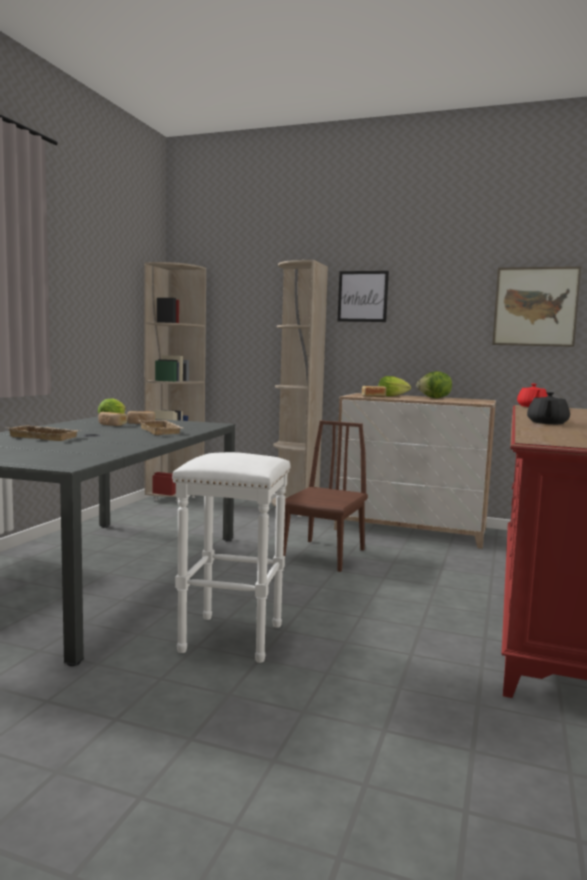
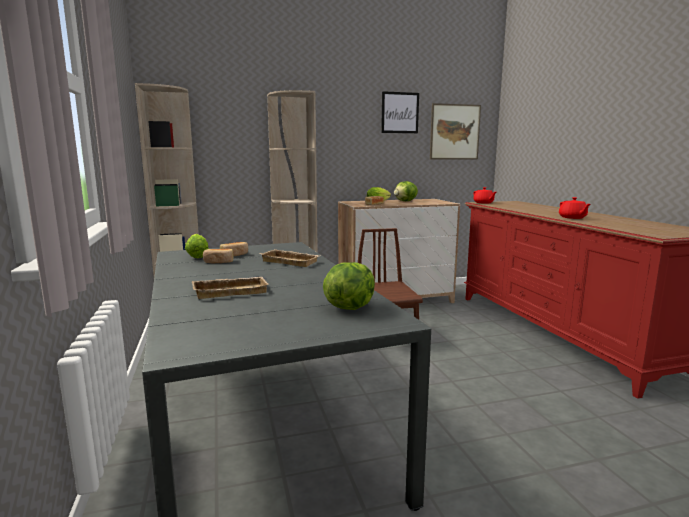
camera: 35 degrees left, 5 degrees up
(74, 455) = (349, 307): none -> lettuce
(233, 639) = (465, 426): white stool -> none
(362, 296) = (336, 122): picture -> picture (400, 112)
(547, 423) = (572, 218): black teapot -> red teapot

